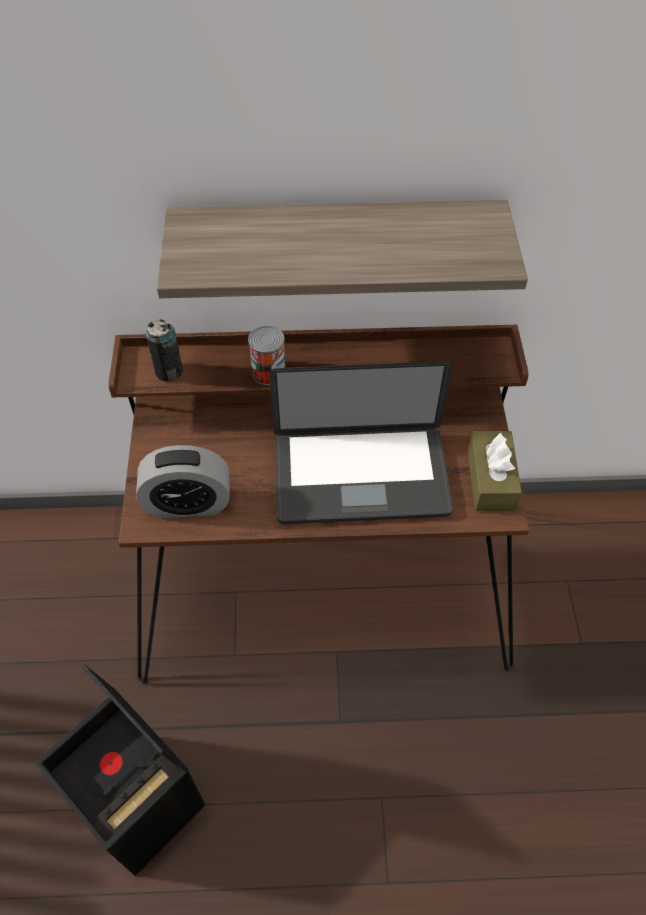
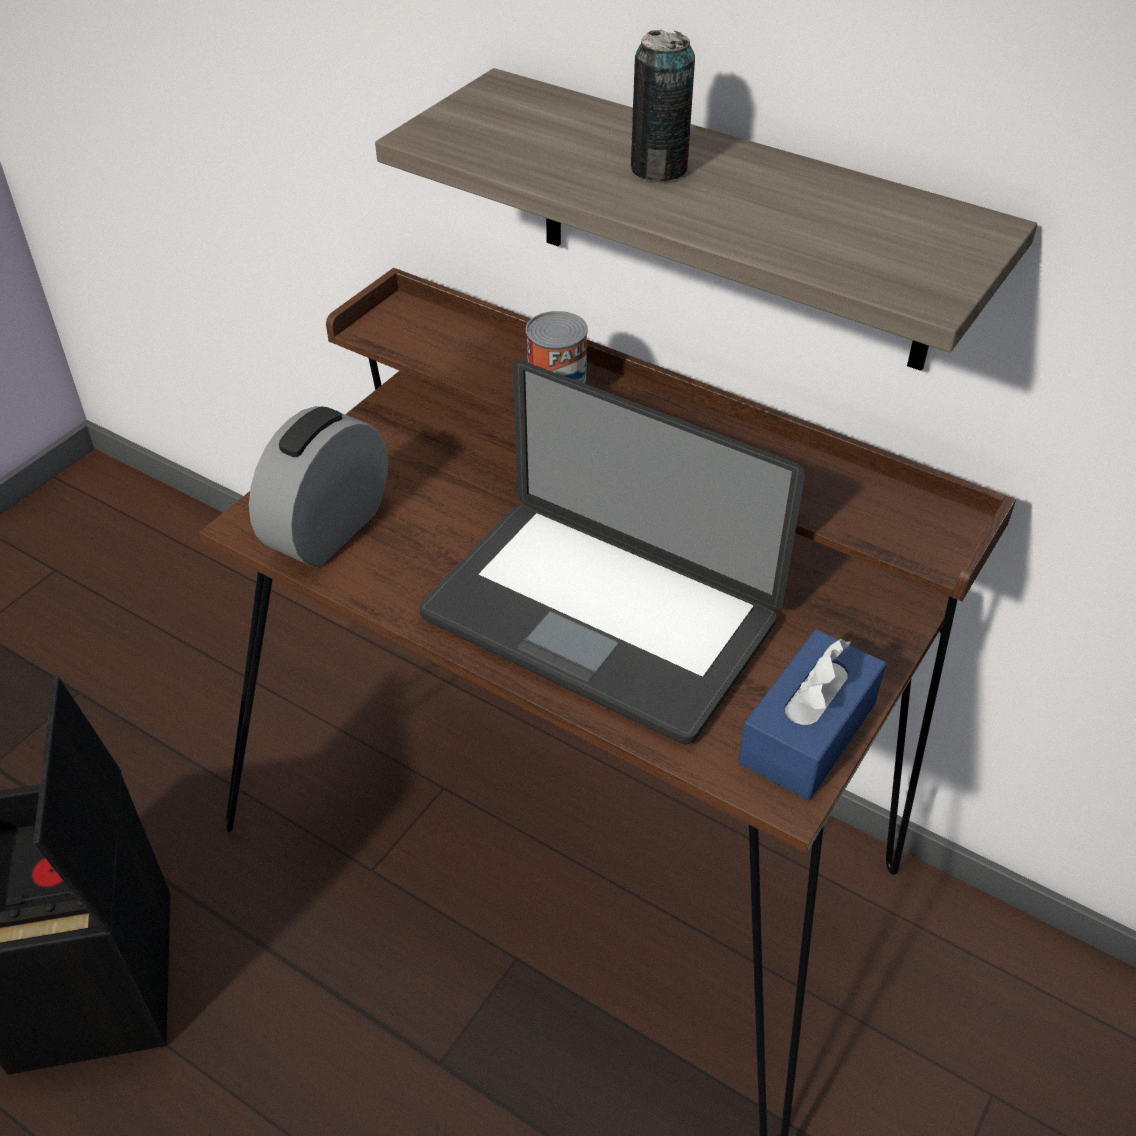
camera: 35 degrees right, 10 degrees down
(169, 371) = (424, 340): can -> can (659, 169)
(188, 503) = (328, 530): alarm clock -> alarm clock turned 90 degrees clockwise
(490, 479) = (808, 732): brown tissue box -> blue tissue box

